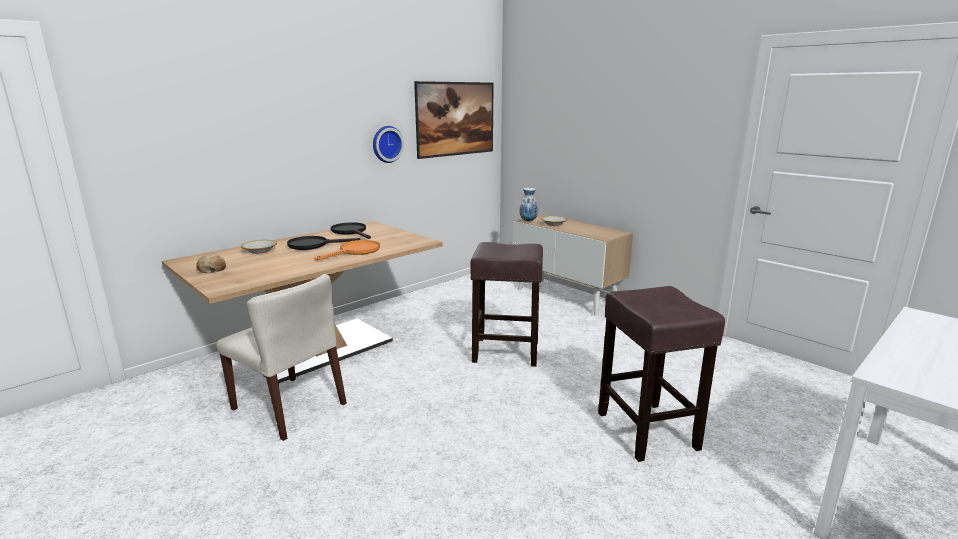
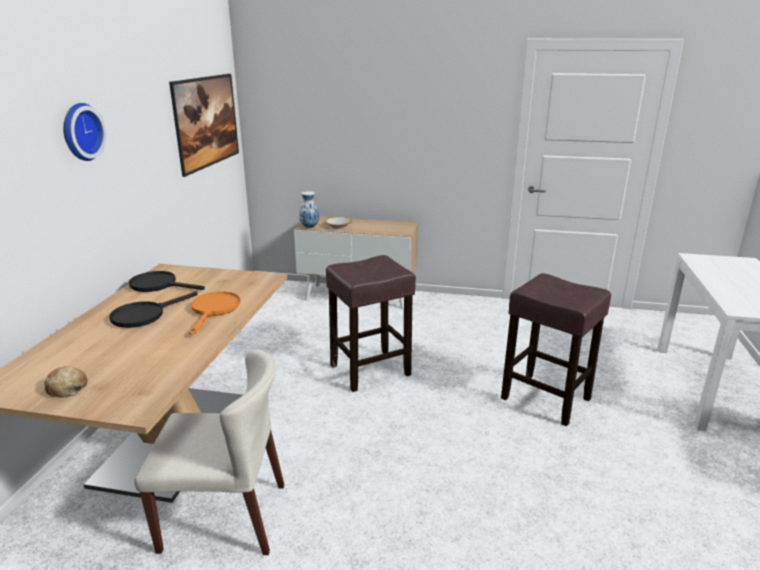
camera: 35 degrees left, 5 degrees up
(259, 251) = (84, 342): bowl -> none
(386, 144) = (155, 165): wall clock -> wall clock (80, 132)

